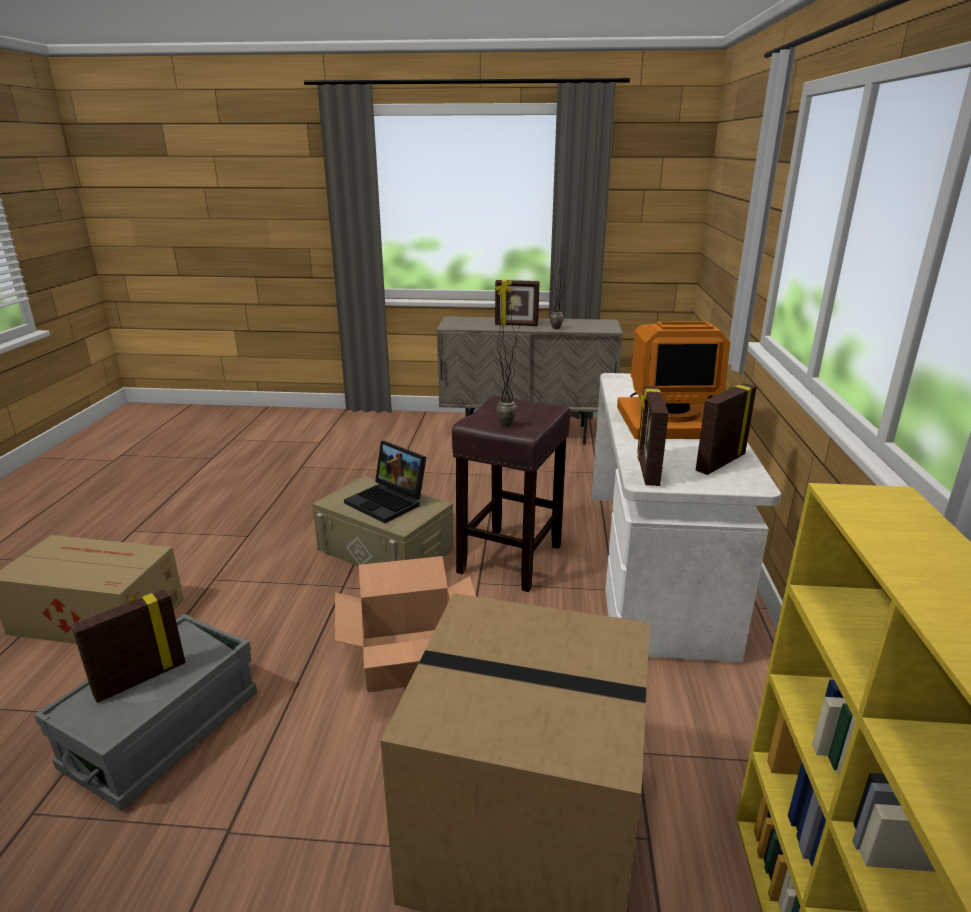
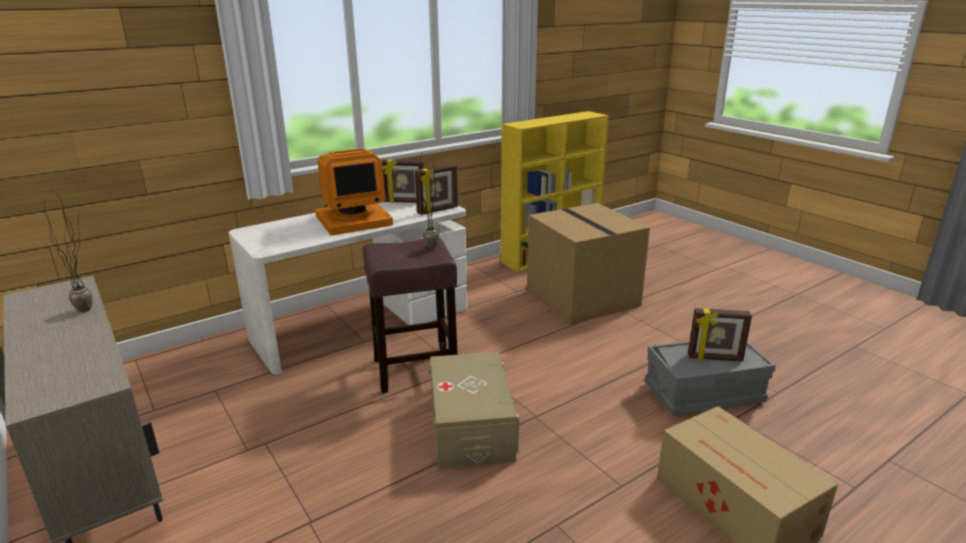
camera: 130 degrees left, 0 degrees up
(389, 502) = (465, 381): laptop -> none
(411, 659) = (551, 356): cardboard box -> none
(516, 325) = (72, 339): picture frame -> none
(668, 420) = (353, 219): monitor -> monitor turned 105 degrees clockwise

